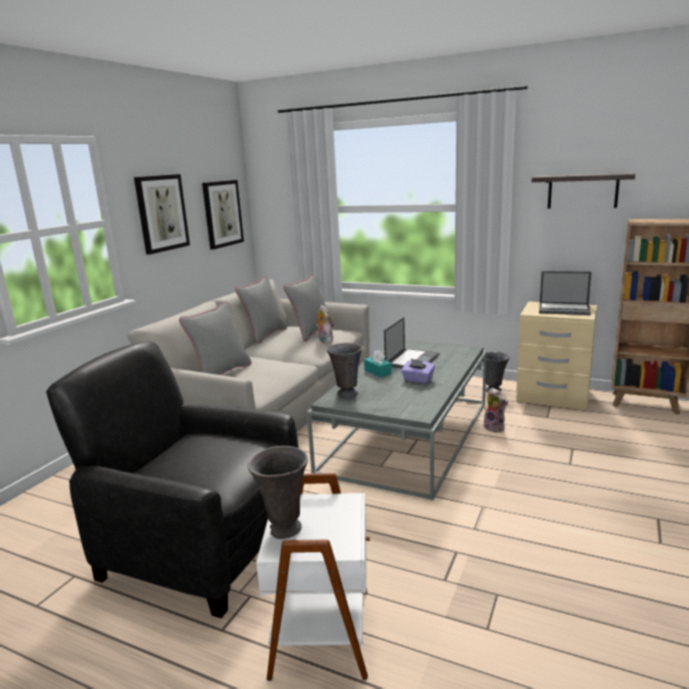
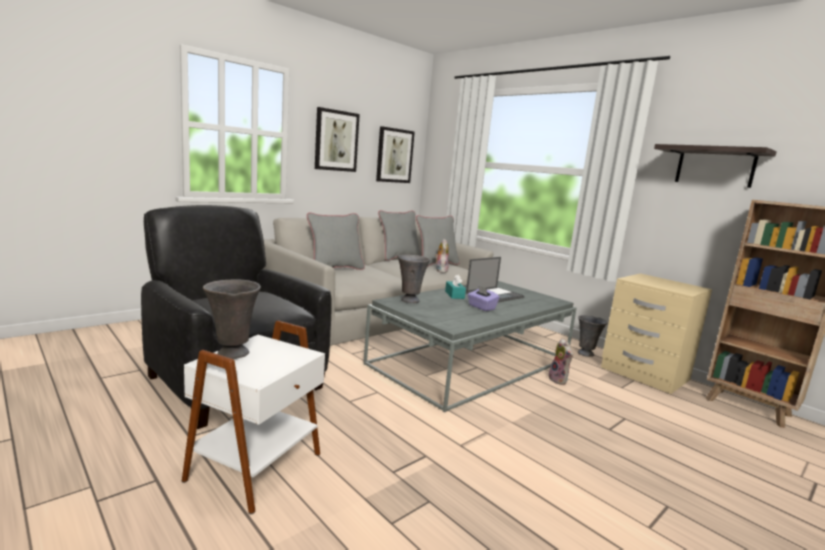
camera: 20 degrees right, 5 degrees down
(564, 309) = (670, 284): laptop -> none

